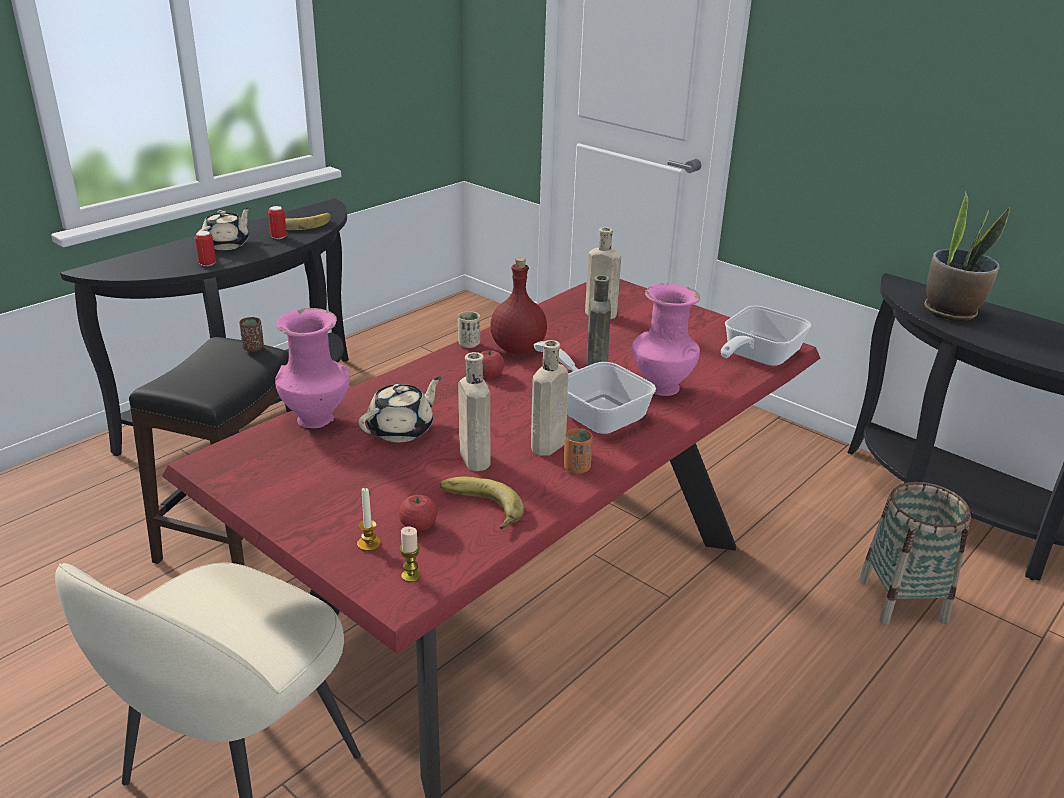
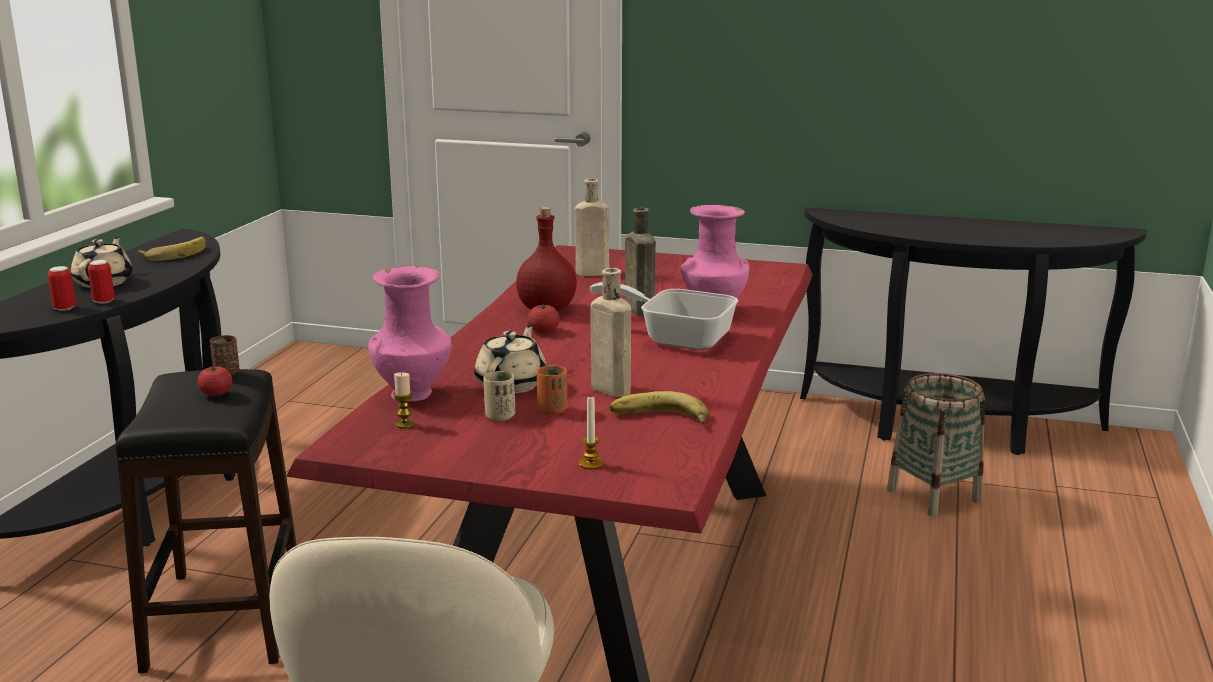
camera: 25 degrees left, 10 degrees down
(279, 237) = (161, 267): can -> can (65, 308)
(411, 576) = (659, 474): candle -> candle (404, 424)
(418, 525) = (620, 442): tomato -> tomato (216, 394)
(469, 344) = (493, 314): beige cup -> beige cup (500, 416)
(549, 444) = (665, 366): beige bottle -> none
(576, 468) = (710, 376): orange cup -> orange cup (552, 410)
(756, 357) = (768, 278): frying pan -> none
(951, 312) = (887, 224): potted plant -> none

